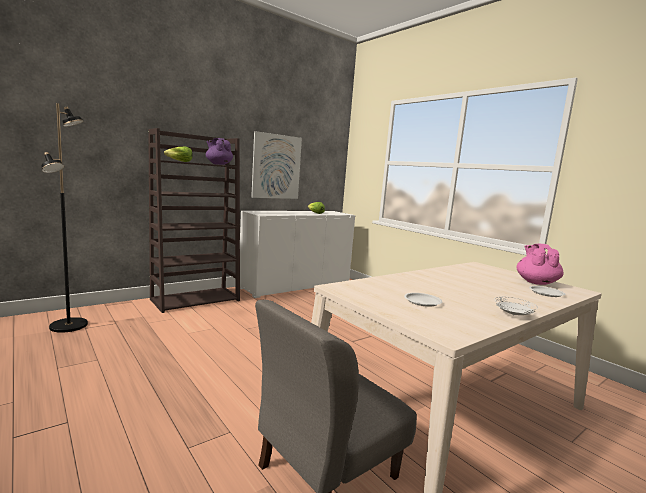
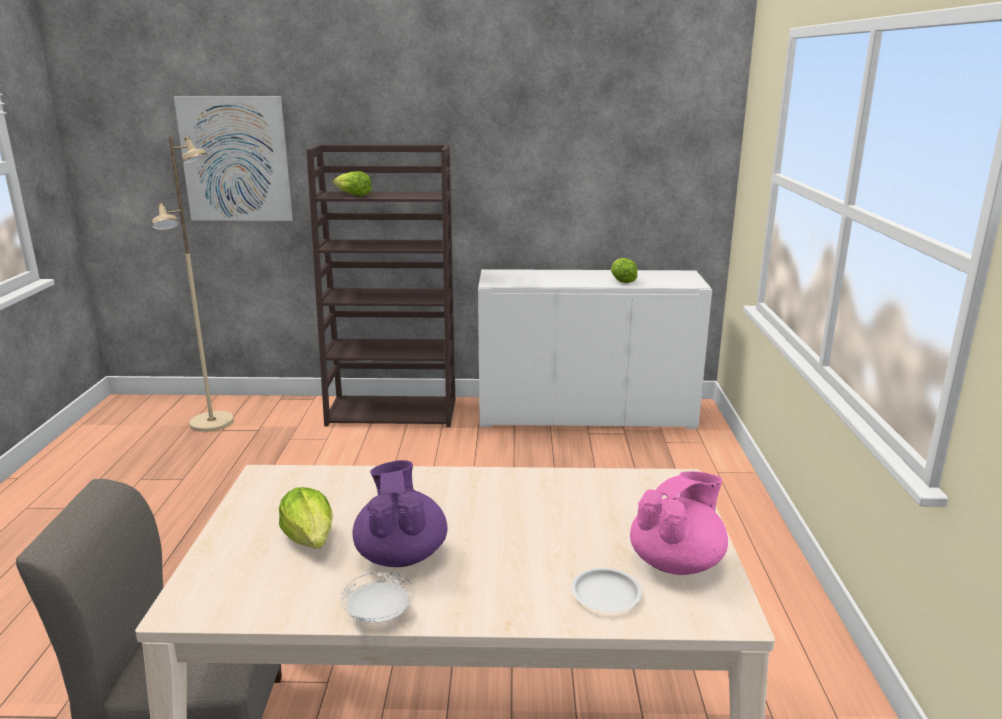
camera: 40 degrees right, 10 degrees up
(69, 326) = (212, 422): black floor lamp -> beige floor lamp
(218, 164) = (420, 195): purple teapot -> purple teapot (401, 554)
(276, 166) = (556, 185): picture -> picture (235, 159)
(422, 302) = (310, 538): white plate -> lettuce

